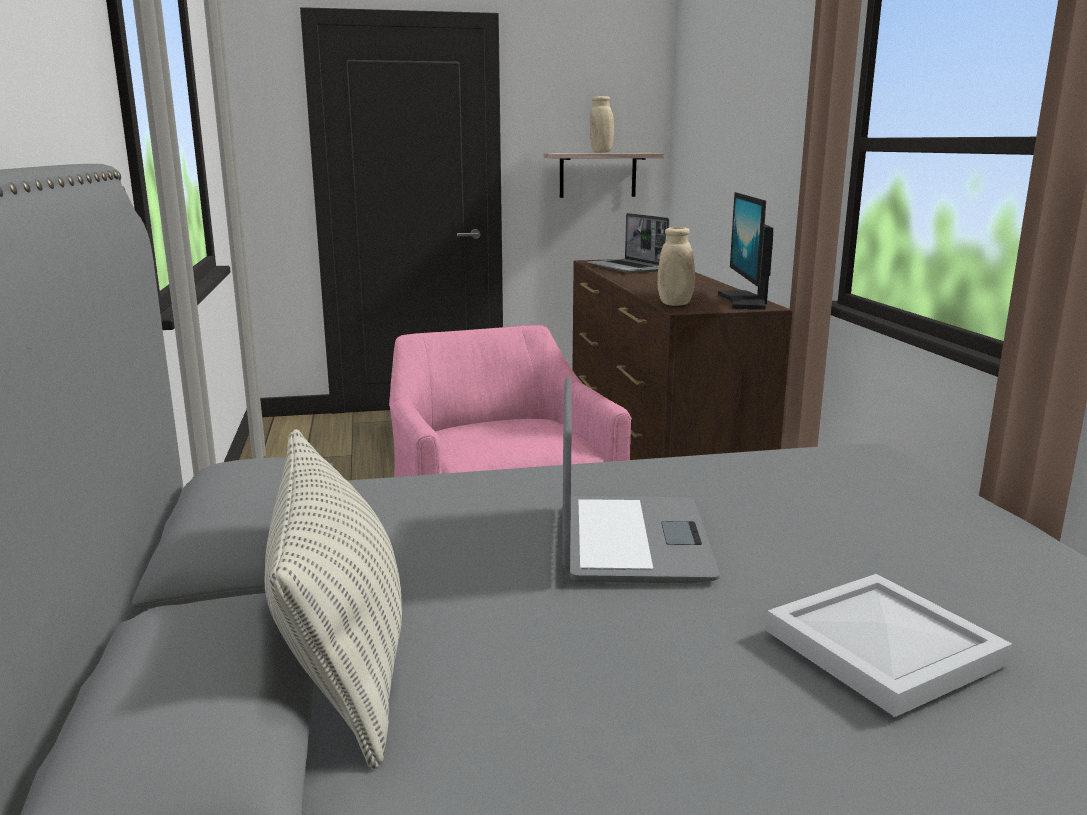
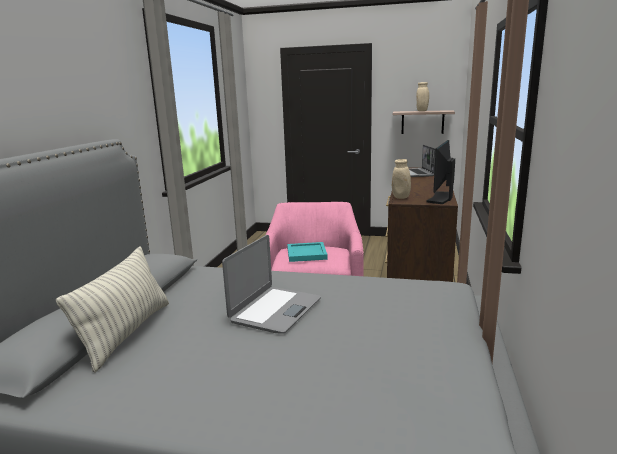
camera: 25 degrees right, 0 degrees up
(501, 436) = (307, 254): none -> turquoise tray
(887, 647) = (312, 376): white tray -> none

